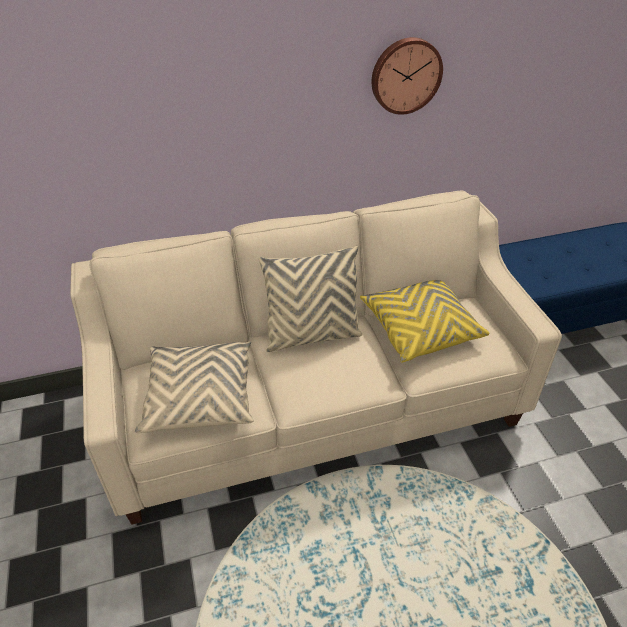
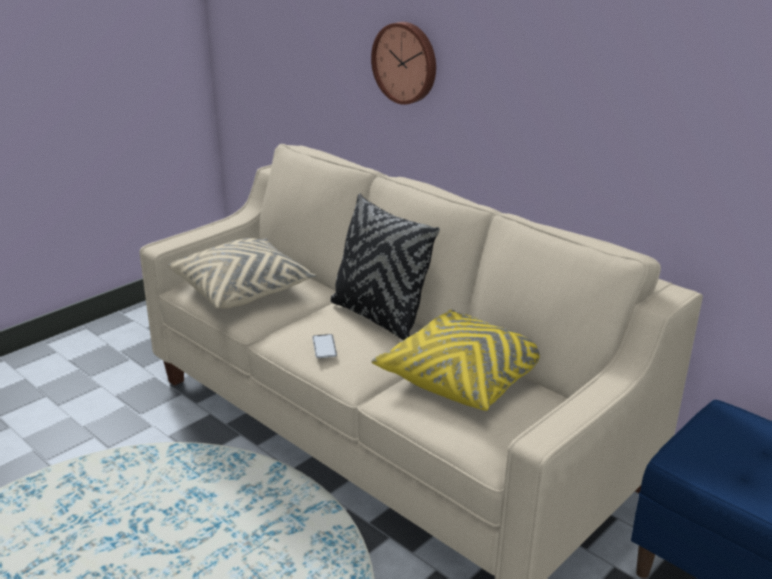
camera: 60 degrees right, 15 degrees down
(312, 335) = (379, 317): beige pillow -> black pillow
(337, 381) = (324, 347): none -> phone
(405, 75) = (615, 68): wall clock -> wall clock (406, 62)

